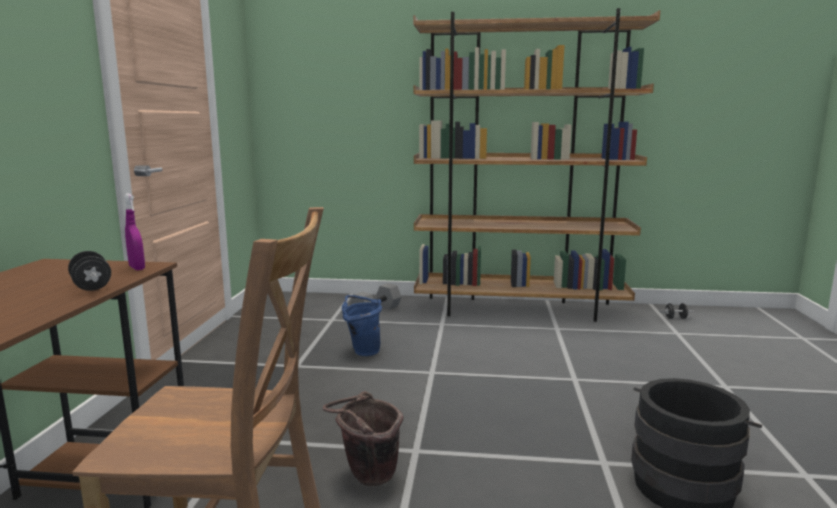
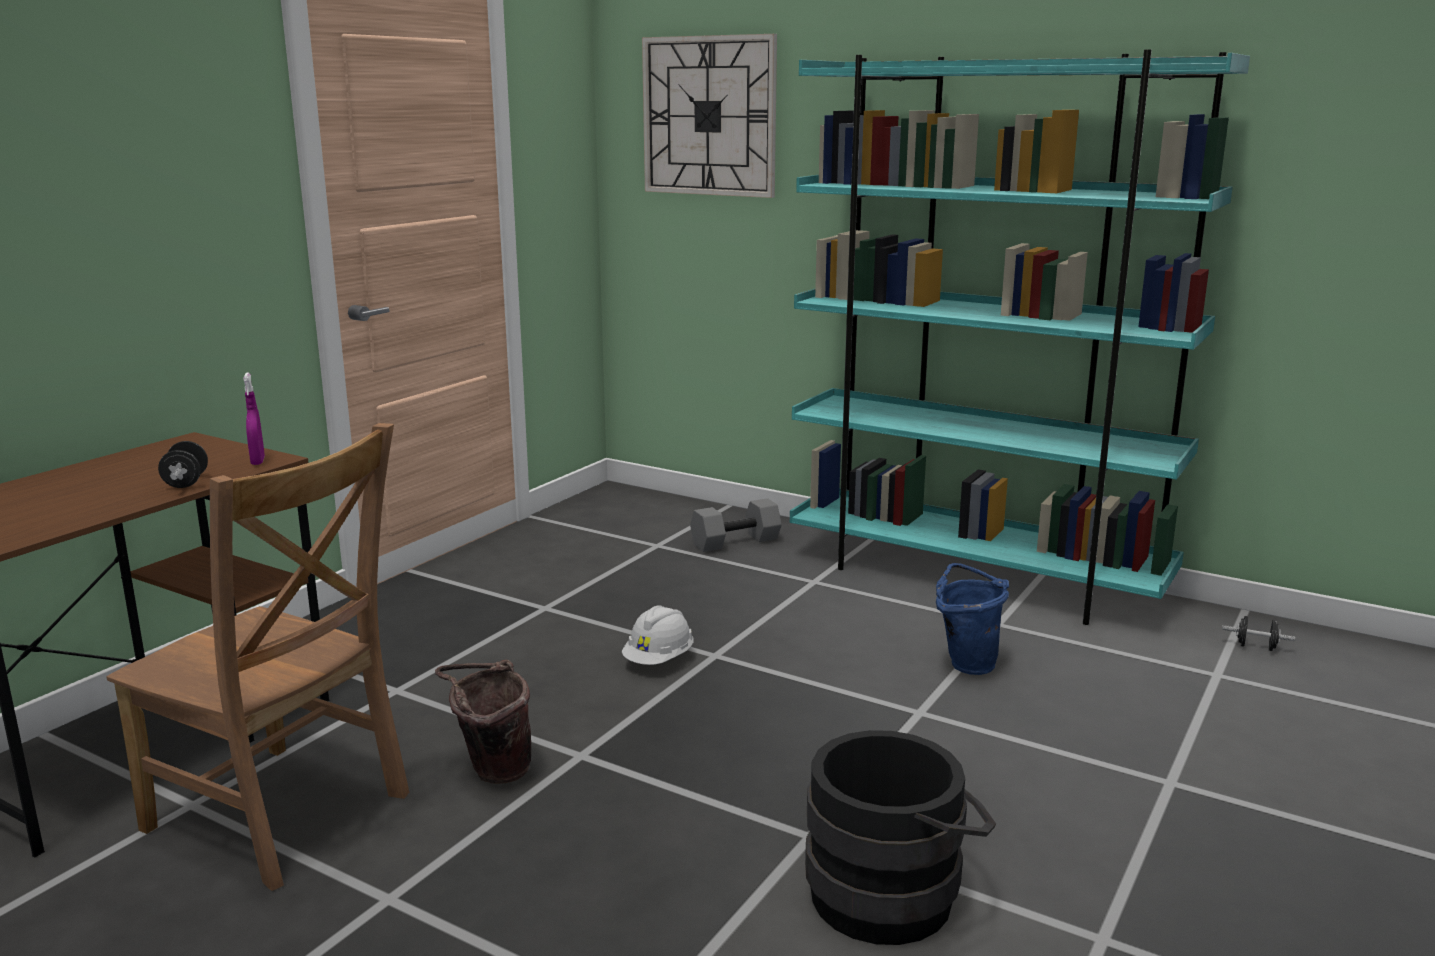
camera: 25 degrees right, 5 degrees up
(330, 59) = (709, 116): none -> wall clock
(362, 351) = (652, 603): blue bucket -> blue bucket (966, 663)
(402, 381) = (659, 660): none -> white hard hat
(519, 309) = (975, 578): brown bookcase -> turquoise bookcase

